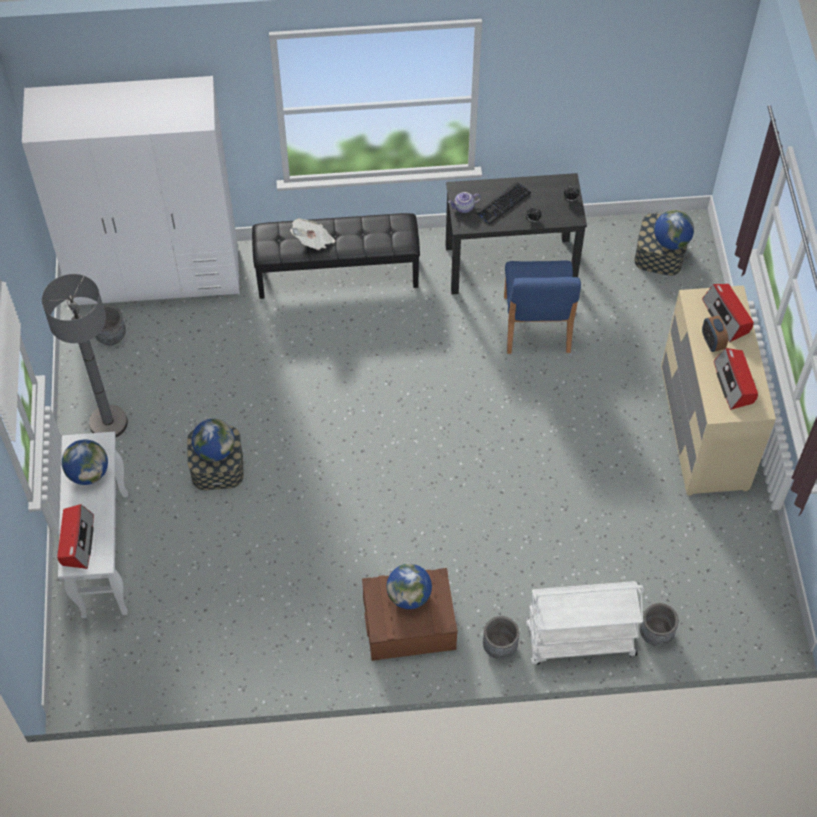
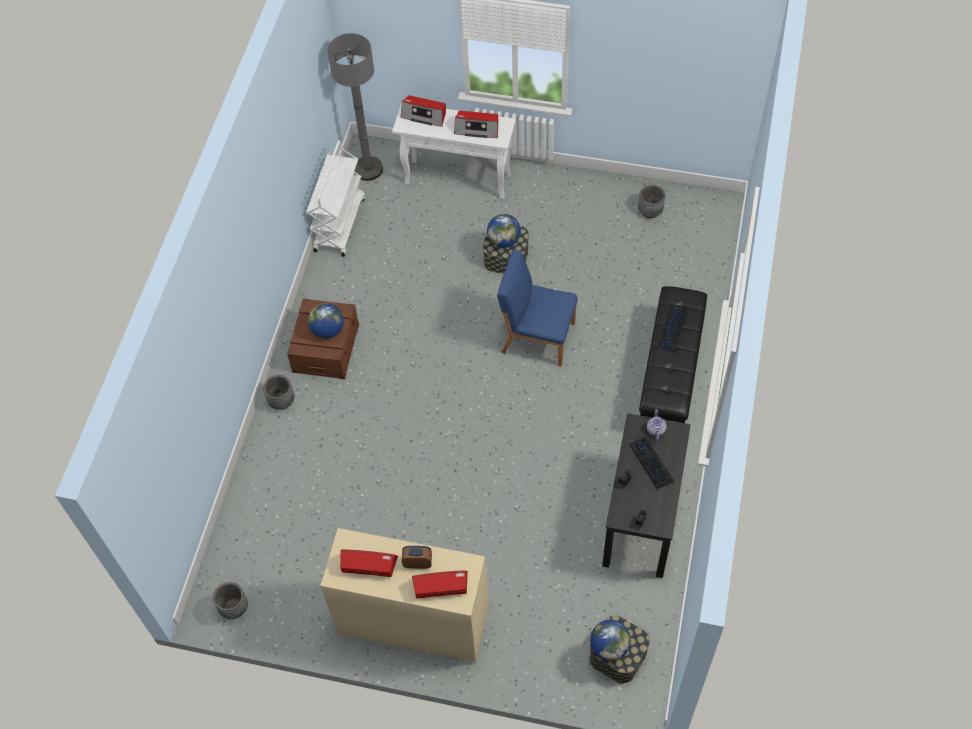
camera: 110 degrees right, 0 degrees up
(88, 473) = (477, 128): globe -> radio
(108, 423) = (569, 197): grey floor lamp -> grey floor lamp (368, 169)
(156, 275) = (703, 249): white wardrobe -> none
(313, 241) = (672, 329): newspaper -> keyboard
(536, 325) = (568, 518): blue chair -> blue chair (537, 336)
(579, 641) = (261, 456): white cart -> white cart (339, 223)
(656, 634) = (243, 512): grey planter -> grey planter (234, 608)

